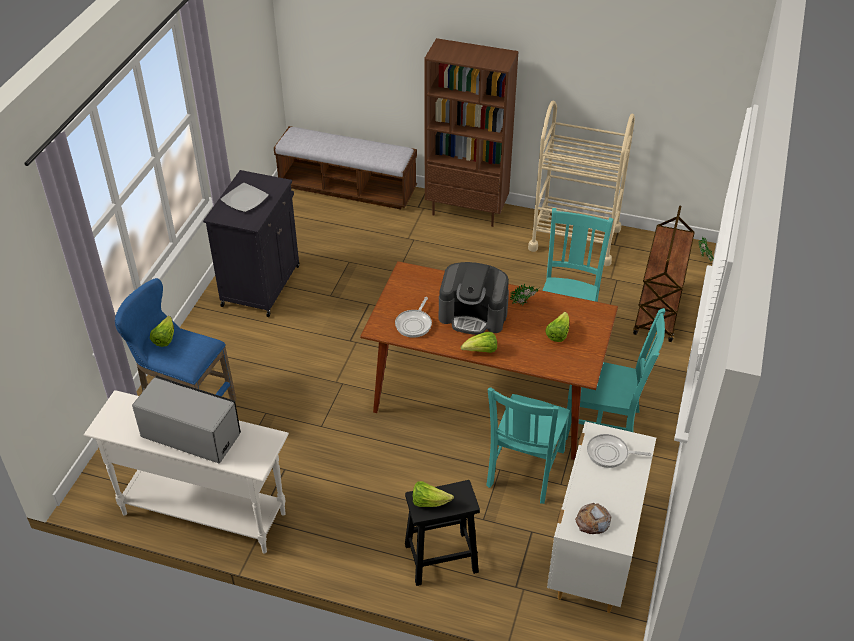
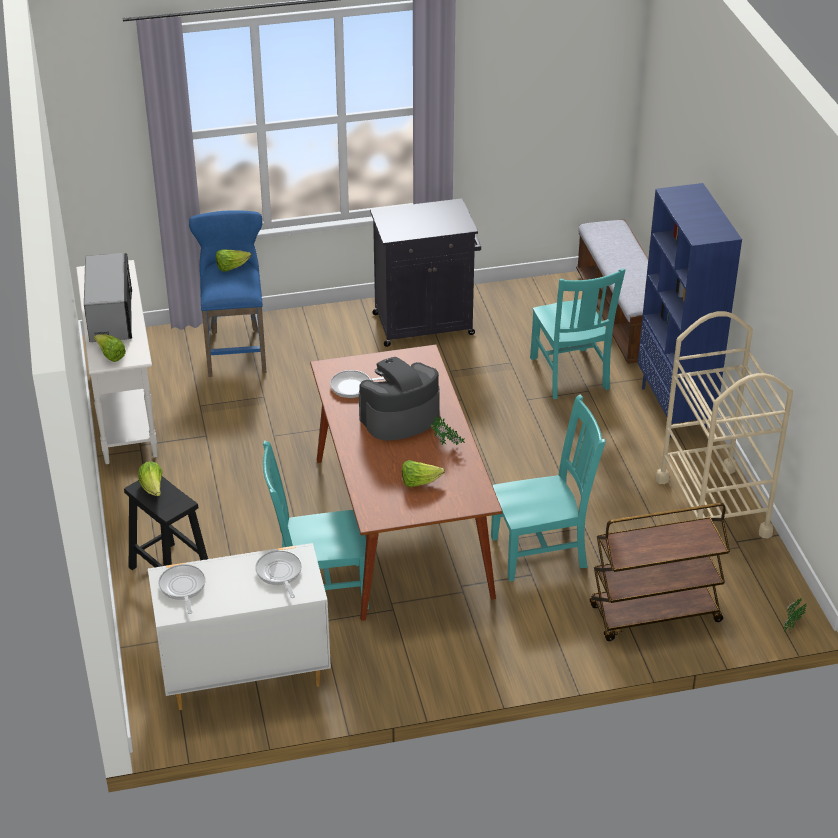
camera: 60 degrees right, 5 degrees down
(245, 199) = (421, 218): plate -> none
(467, 211) = (675, 410): brown bookcase -> blue bookcase
(473, 314) = (399, 418): coffee machine -> coffee machine turned 75 degrees clockwise
(481, 351) = (350, 440): lettuce -> lettuce (110, 355)
(593, 521) = (182, 587): bread -> frying pan
(604, 425) = (429, 627): turquoise chair -> turquoise chair (570, 375)

